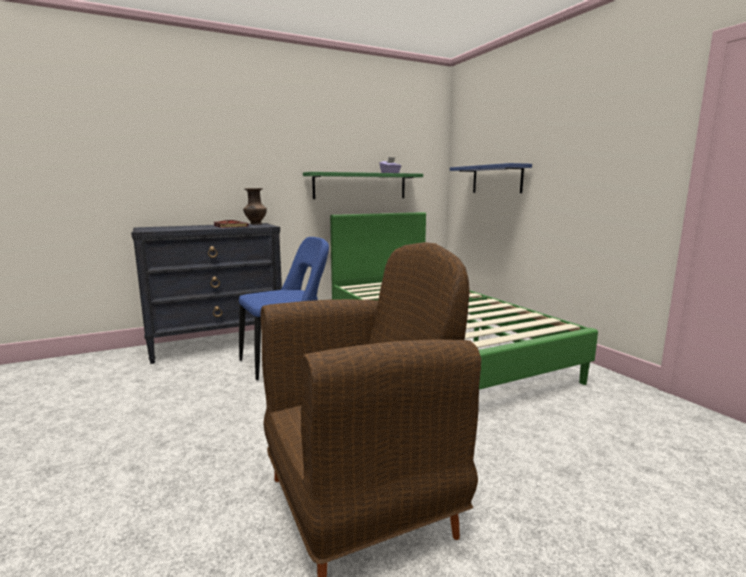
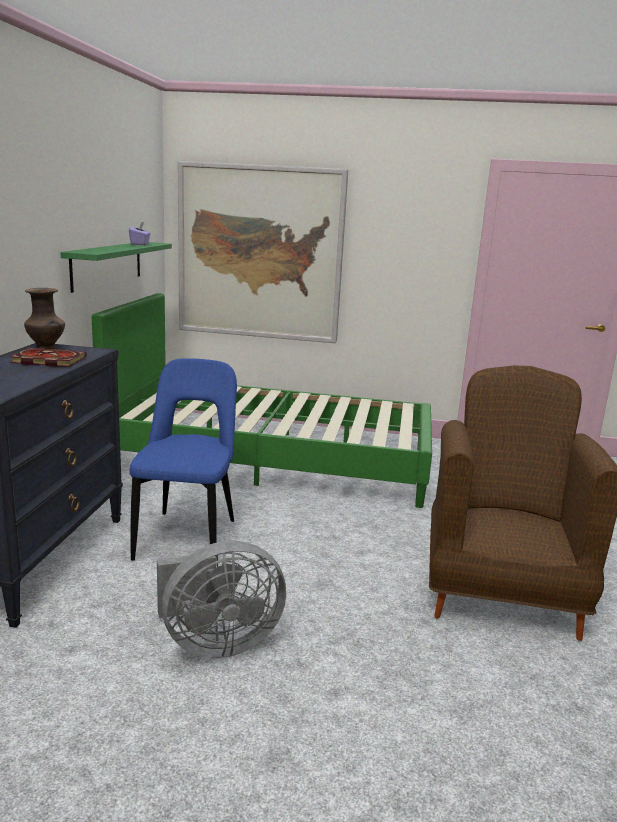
camera: 55 degrees left, 5 degrees up
(169, 410) = (216, 643): none -> grey fan
(497, 179) = (260, 253): blue shelf -> picture

